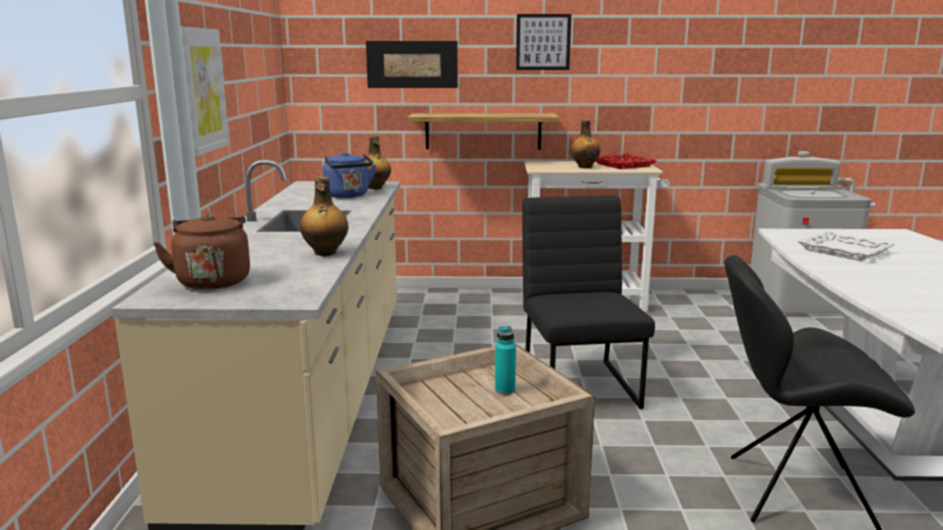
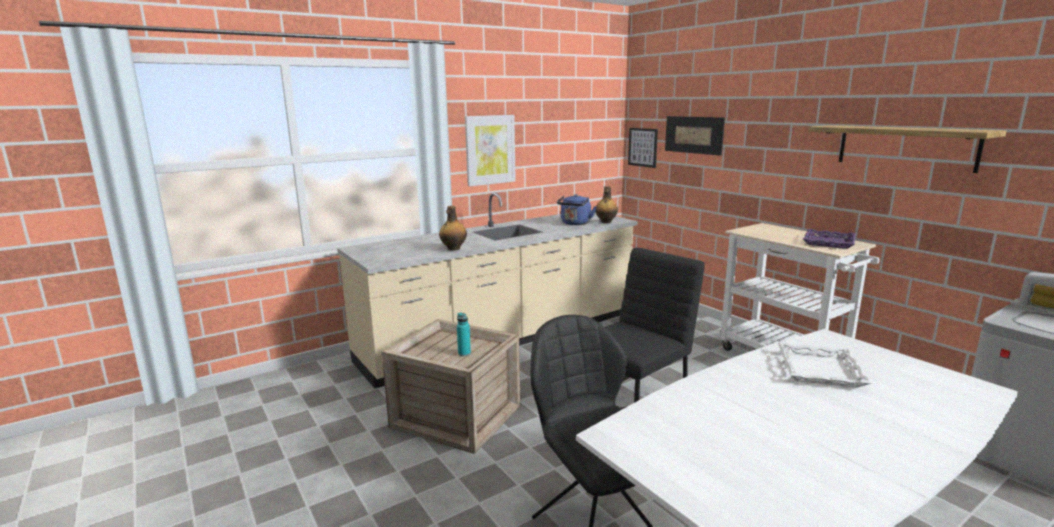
camera: 55 degrees right, 0 degrees up
(213, 281) = (386, 247): brown kettle -> none
(483, 131) = (736, 193): shelf -> shelf (905, 147)
(543, 42) = (790, 120): picture -> picture (642, 147)
(584, 167) = (784, 237): bottle -> none
(623, 165) = (829, 242): red tray -> purple tray

